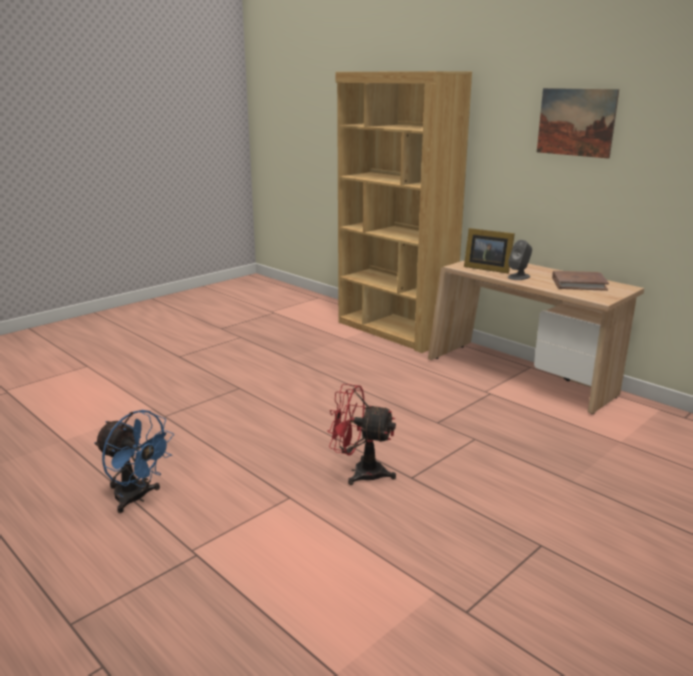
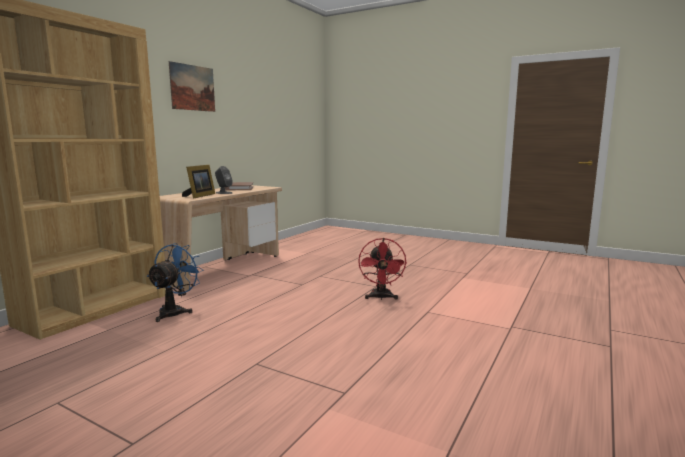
camera: 105 degrees left, 10 degrees down
(137, 498) = (489, 362): blue fan -> blue fan (175, 311)

